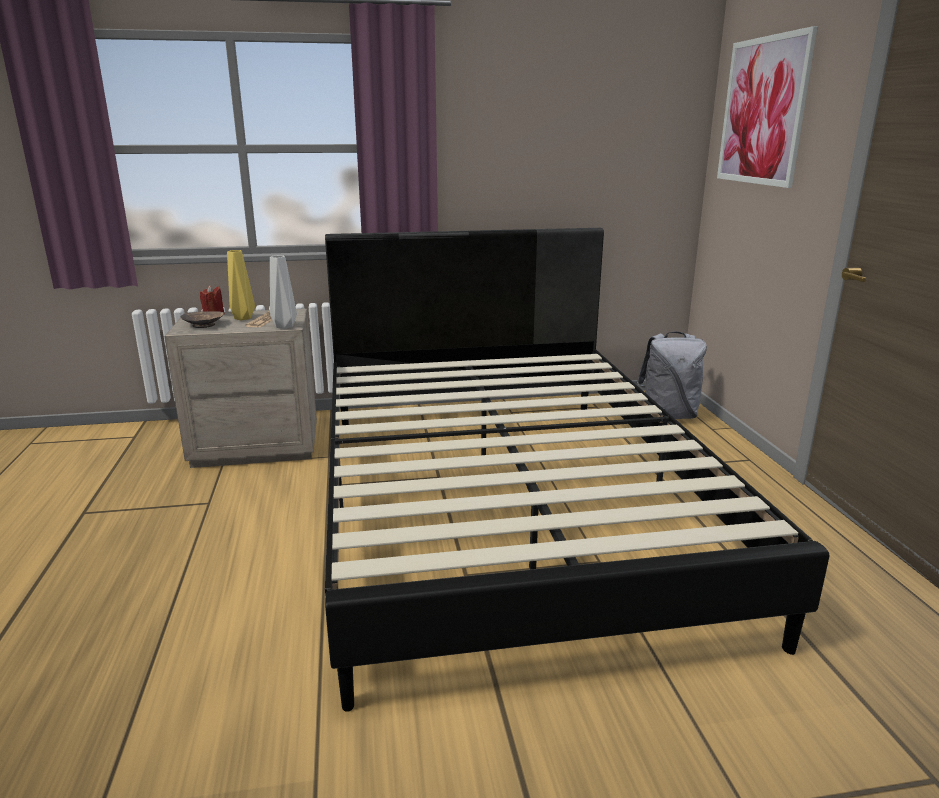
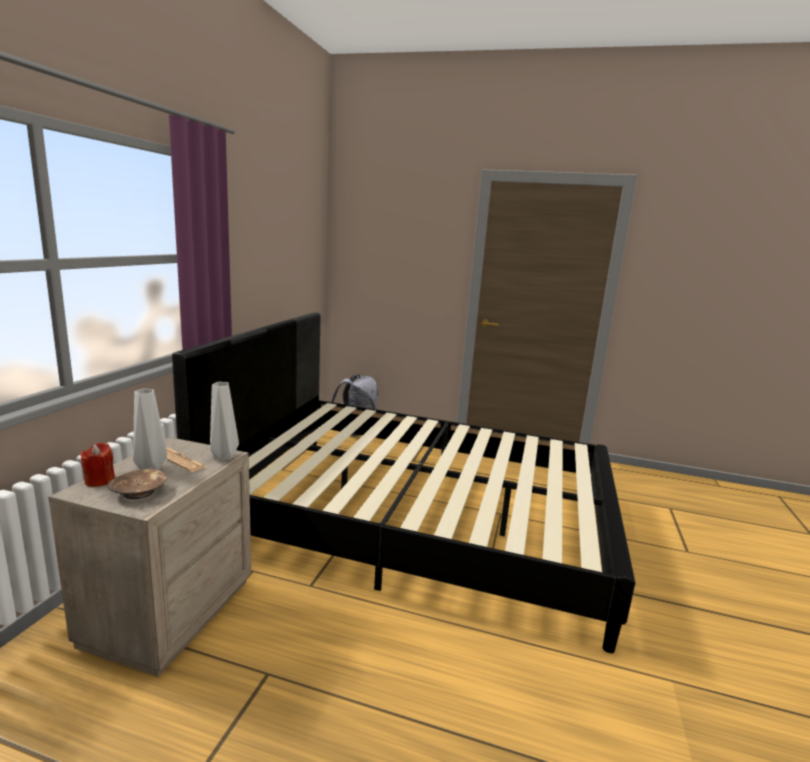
camera: 65 degrees left, 5 degrees down
(243, 318) = (149, 468): yellow vase -> grey vase
(763, 111) = (386, 234): picture -> none

